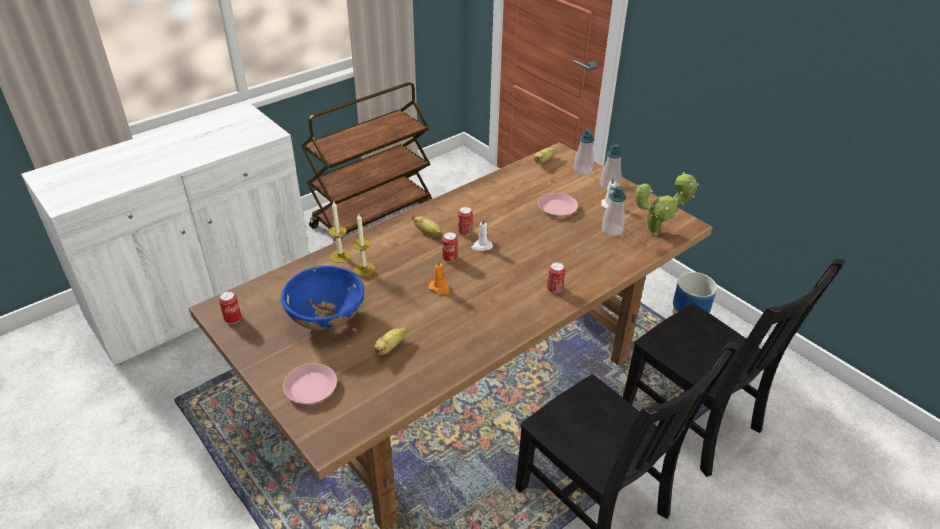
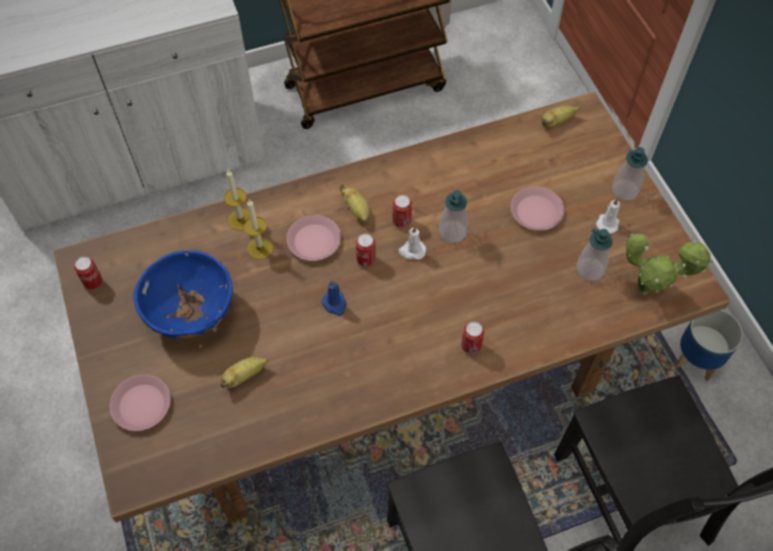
camera: 20 degrees right, 20 degrees up
(405, 256) = (314, 241): none -> pink plate
(440, 288) = (335, 304): orange candle -> blue candle
(582, 170) = (601, 152): soap dispenser -> soap dispenser (452, 232)

